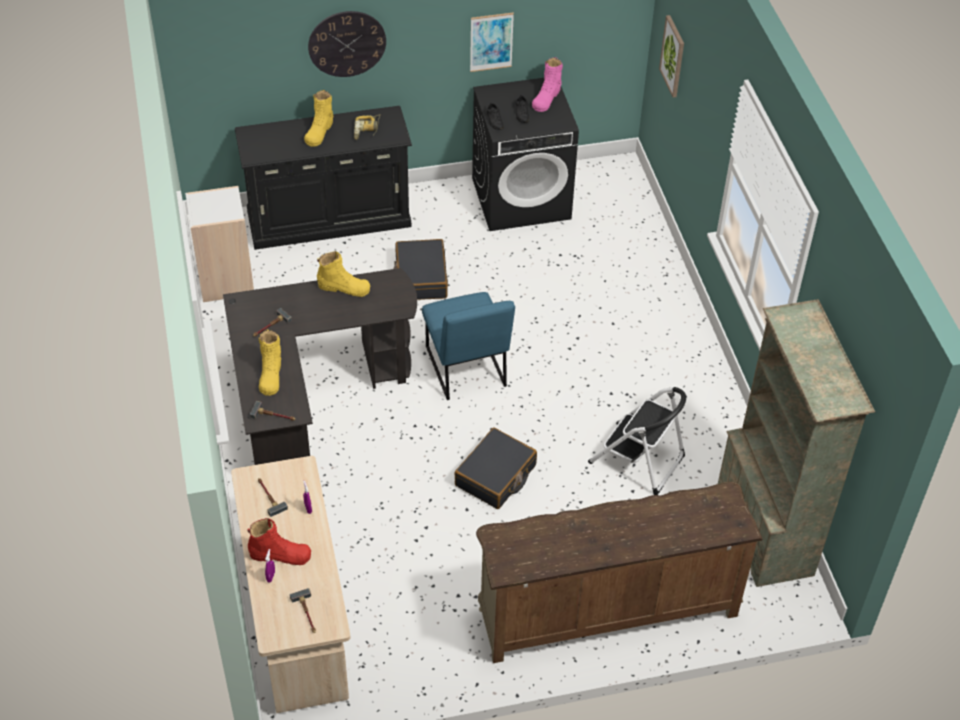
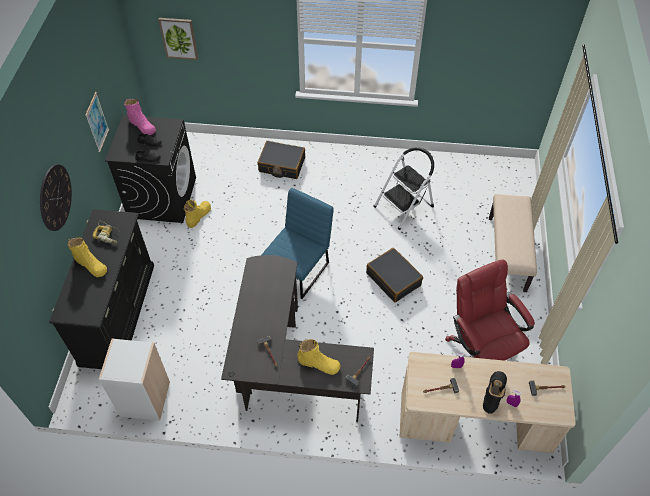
camera: 70 degrees left, 5 degrees up
(280, 555) = (493, 393): red boot -> black boot
(344, 287) = (251, 296): yellow boot -> yellow boot (198, 216)
(407, 602) = (479, 354): none -> red office chair
(421, 277) = (206, 272): black suitcase -> black suitcase (282, 165)
(466, 368) = (299, 270): blue chair -> blue chair turned 60 degrees counterclockwise
(607, 610) = (507, 254): beige cabinet -> beige bench
(765, 531) = (471, 168): green bookcase -> none

